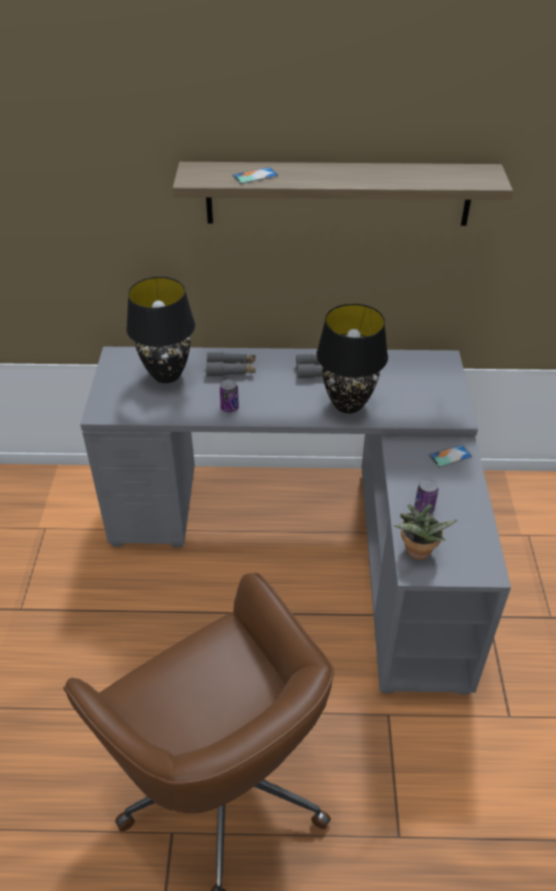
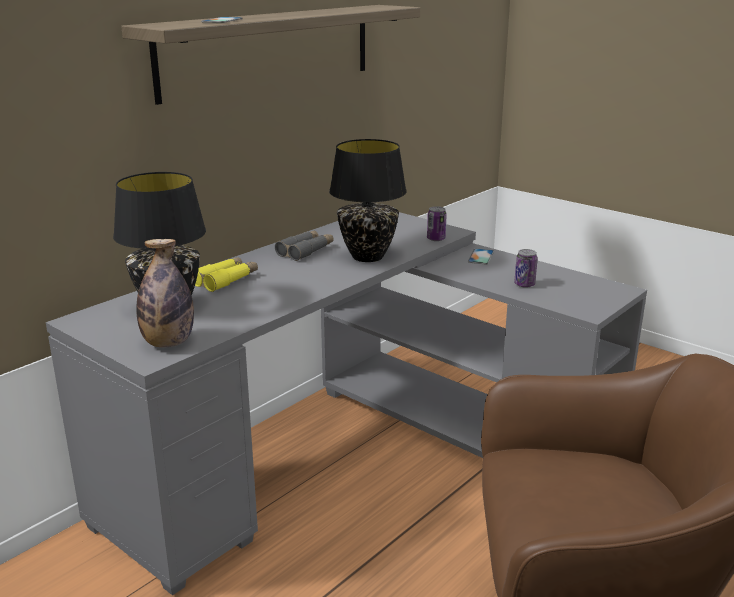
camera: 50 degrees left, 20 degrees down
(124, 406) = (168, 343): none -> bottle
(229, 408) = (277, 298): can -> can (436, 239)
(231, 369) = (226, 280): grey binoculars -> yellow binoculars
(417, 553) = (571, 305): potted plant -> none

